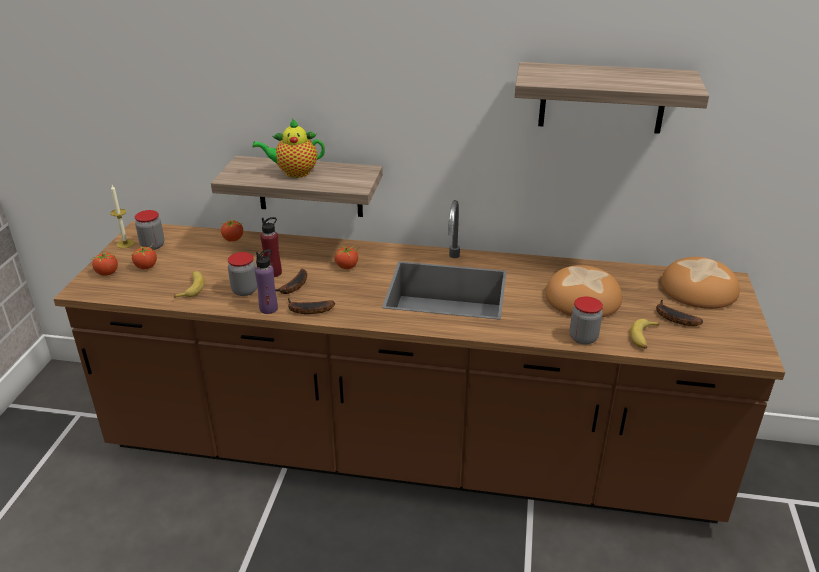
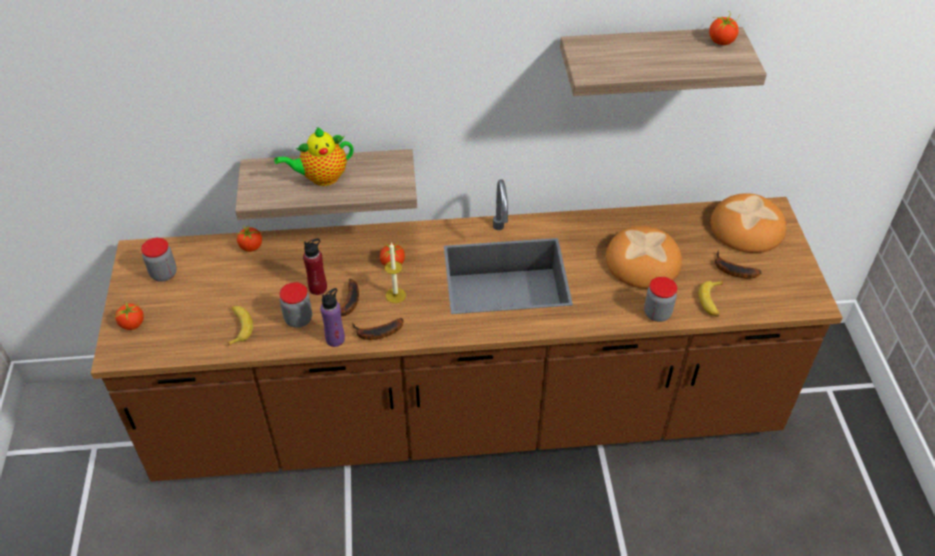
camera: 15 degrees left, 15 degrees up
(125, 244) = (130, 277): candle -> candle (395, 295)
(146, 266) = (172, 306): tomato -> tomato (721, 41)

